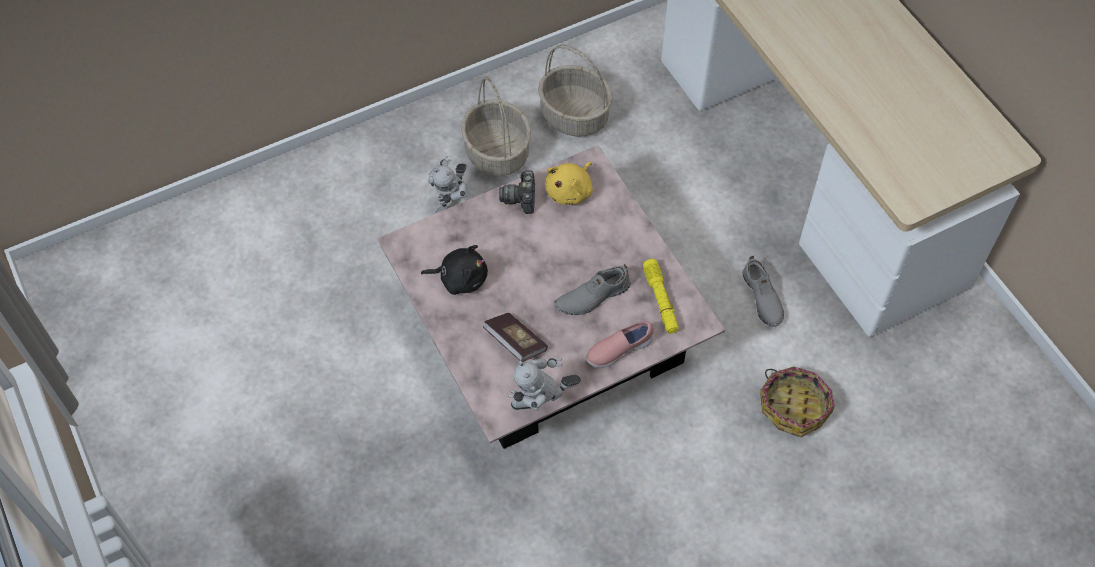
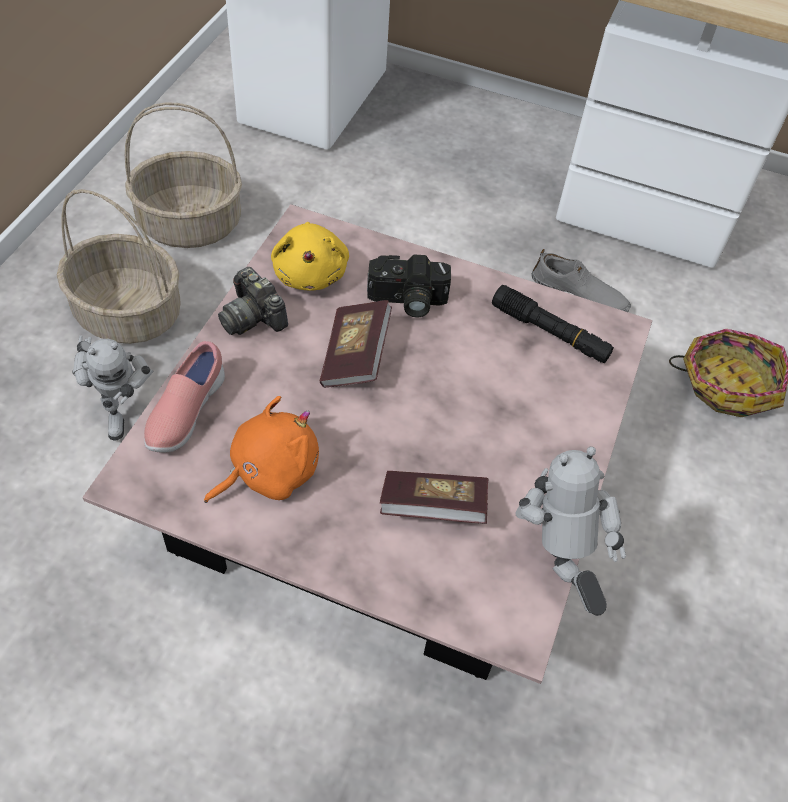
camera: 45 degrees left, 5 degrees down
(460, 278) = (269, 472): black plush toy -> orange plush toy
(541, 405) = (555, 569): toy robot -> toy robot turned 135 degrees clockwise
(549, 250) = (355, 357): none -> book
(592, 296) = (467, 380): grey shoe -> none
(604, 237) = (407, 301): none -> camera
(618, 350) = (568, 425): pink shoe -> pink shoe (185, 412)
(660, 300) = (550, 333): yellow flashlight -> black flashlight

